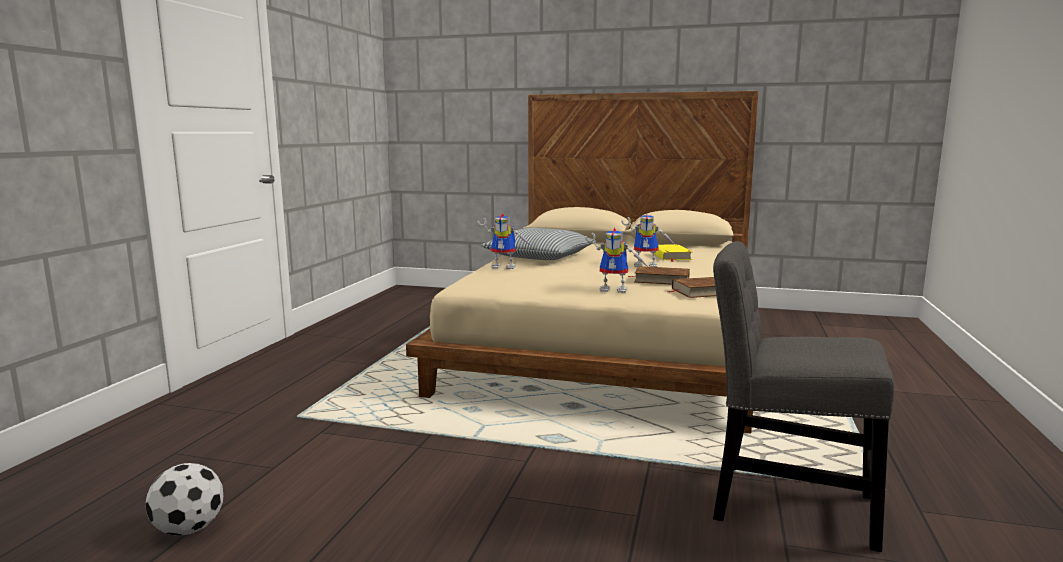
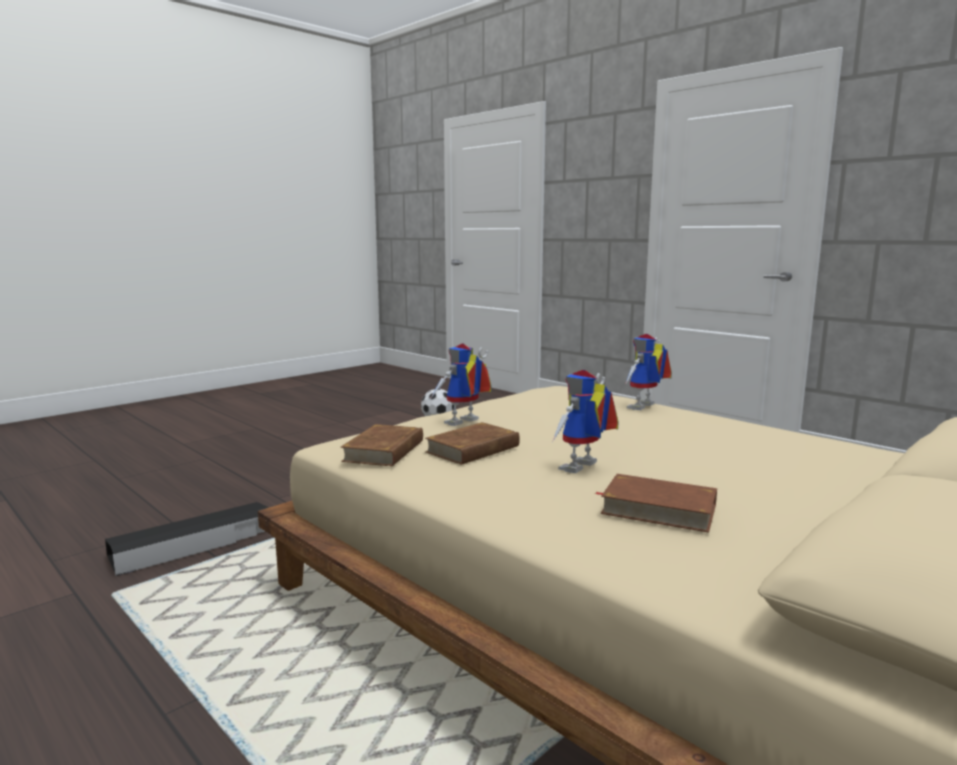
camera: 120 degrees right, 0 degrees up
(539, 257) = (718, 432): pillow -> none
(670, 256) = (658, 509): yellow book -> brown book
(783, 503) = (194, 544): grey chair -> black storage box

